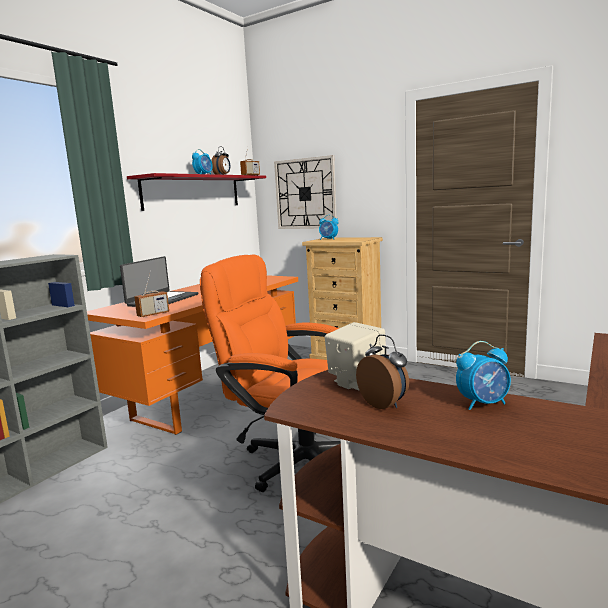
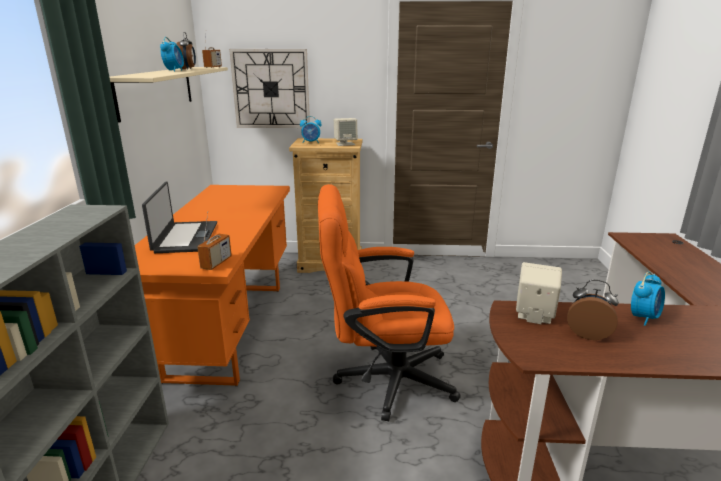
camera: 30 degrees left, 10 degrees up
(193, 192) = (156, 91): red shelf -> beige shelf
(356, 240) = (345, 144): none -> beige speaker

